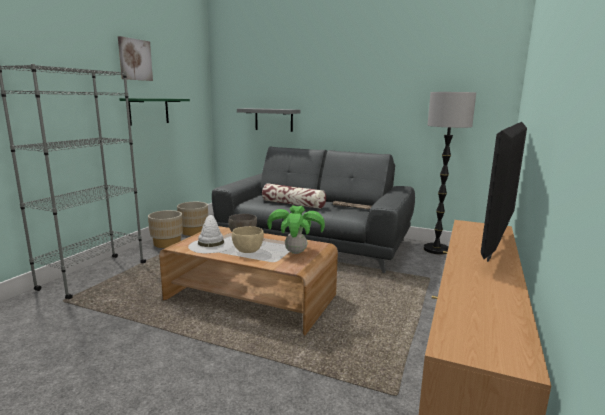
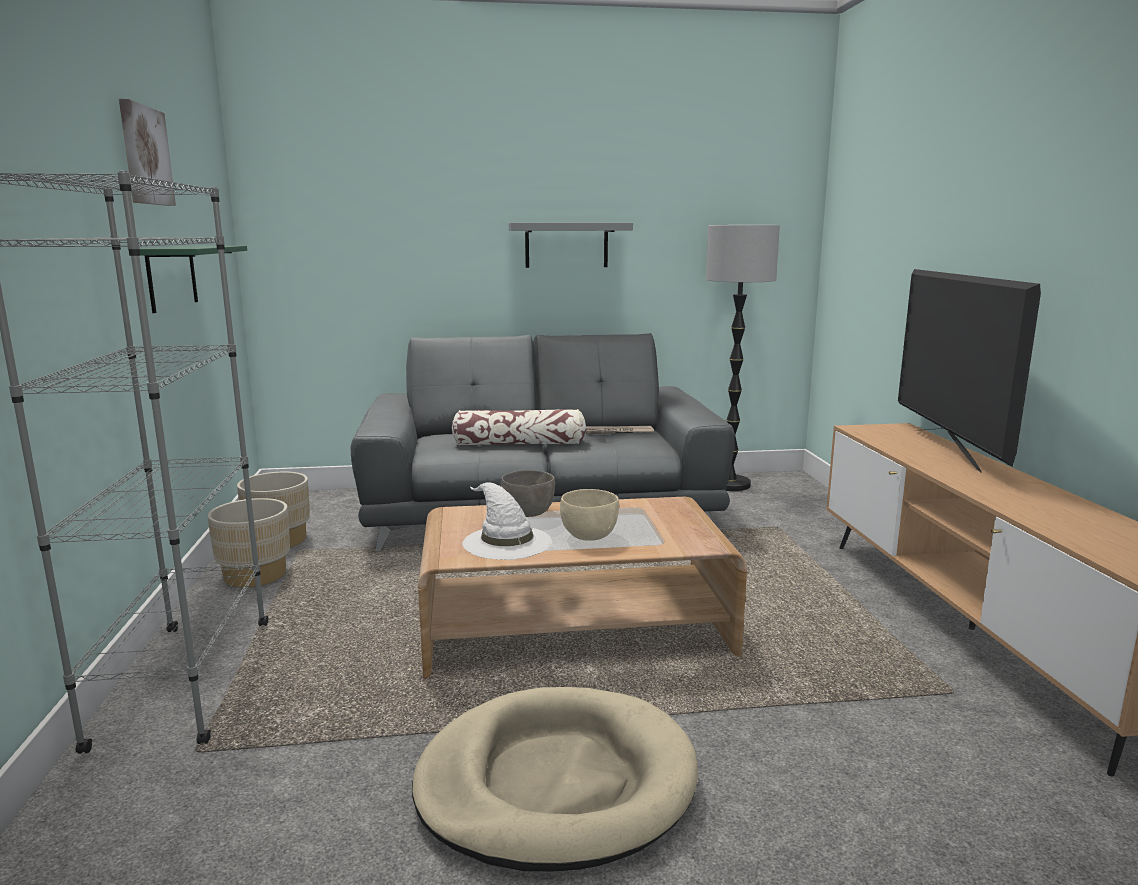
camera: 30 degrees left, 0 degrees up
(147, 358) = (556, 783): none -> beige dog bed
(273, 119) = (398, 283): grey shelf -> grey shelf (566, 245)
(296, 252) = (665, 521): potted plant -> none

